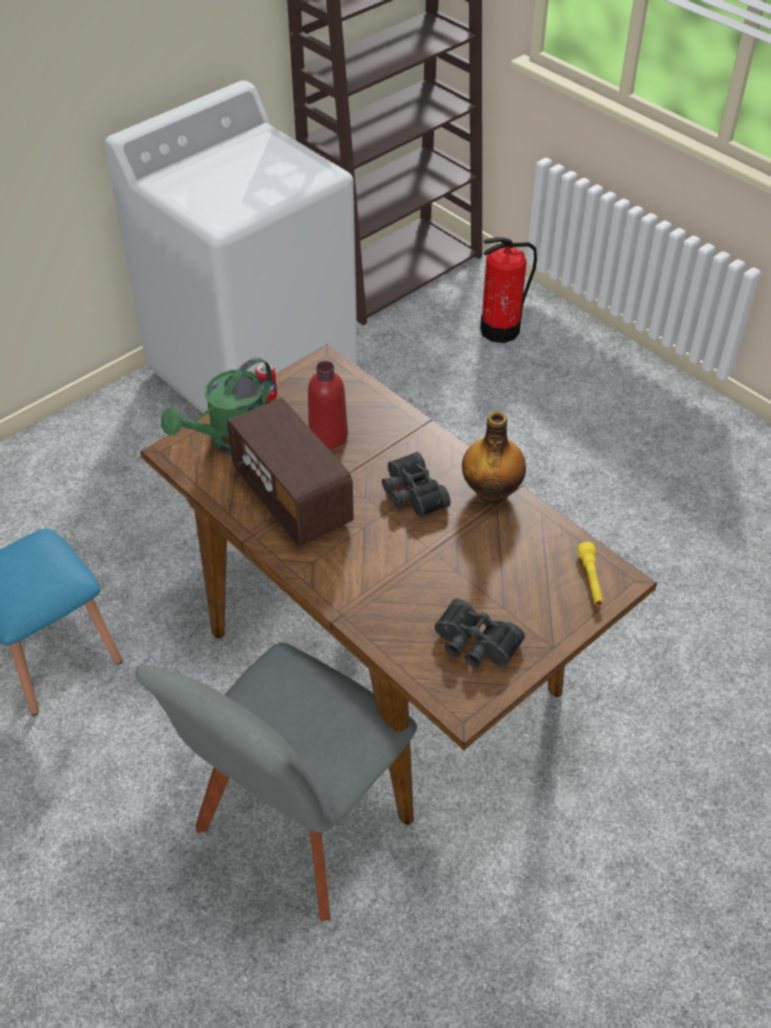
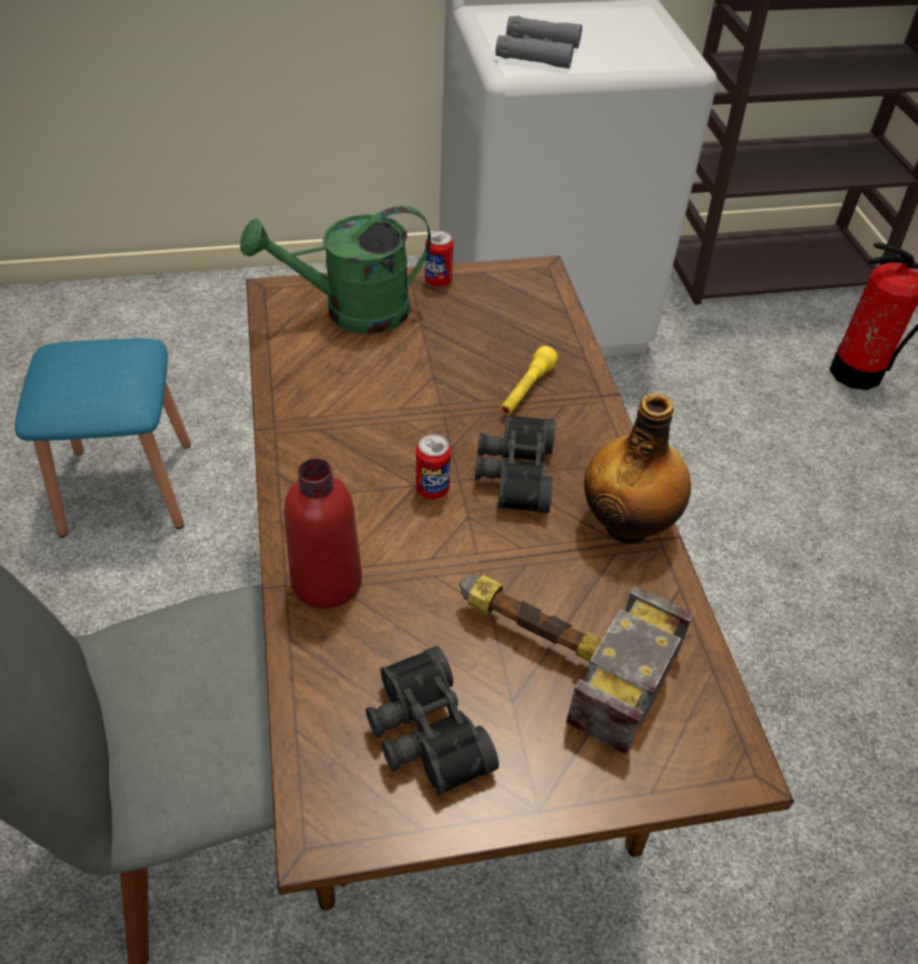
camera: 30 degrees right, 0 degrees up
(224, 201) = (538, 52): none -> grey binoculars
(292, 497) = (361, 406): radio -> none
(328, 436) = (469, 355): red bottle -> red bottle (326, 581)
(375, 525) = (432, 489): none -> can
(503, 574) = (552, 648): none -> hammer
(590, 580) = (682, 733): yellow flashlight -> yellow flashlight (526, 390)

